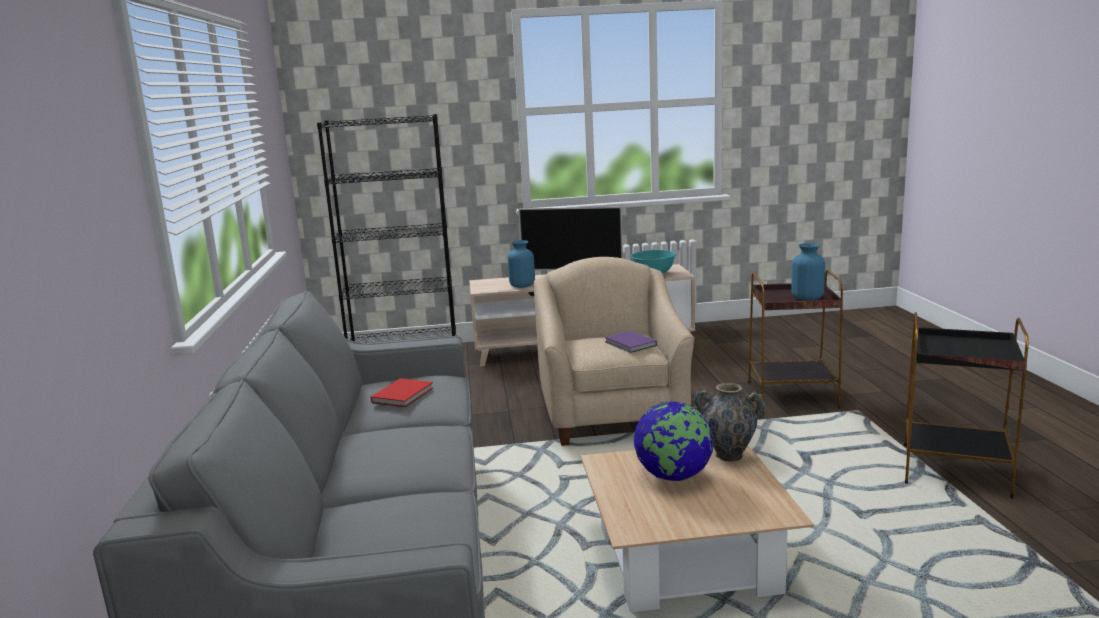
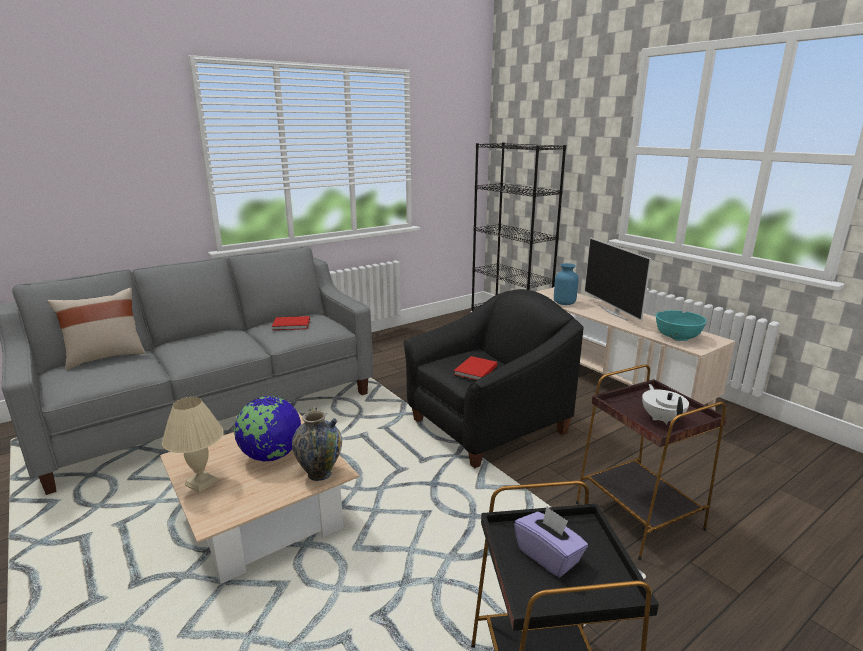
camera: 60 degrees right, 5 degrees up
(327, 533) = (106, 357): none -> beige pillow
(612, 415) = (487, 426): beige armchair -> black armchair
(630, 344) = (474, 370): purple book -> red book
(703, 519) = (200, 483): none -> beige table lamp
(807, 298) = (662, 419): blue vase -> white teapot
(960, 350) = (548, 556): none -> purple tissue box

